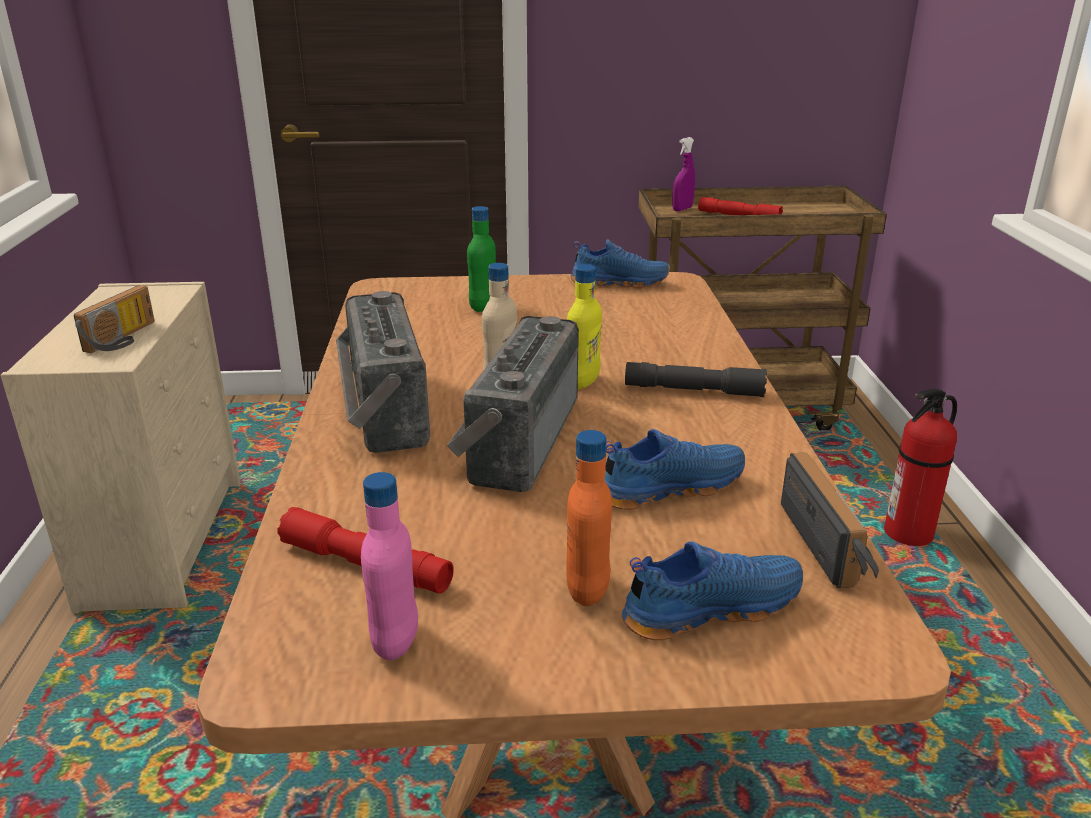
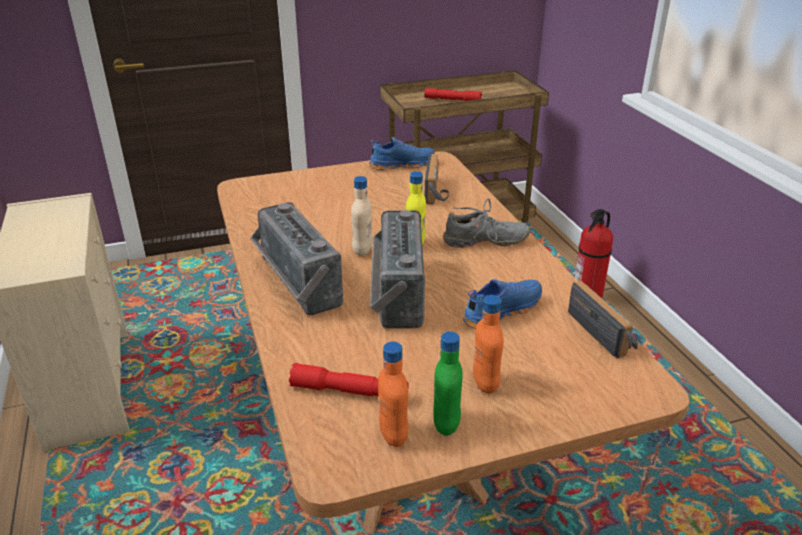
camera: 15 degrees left, 5 degrees up
(124, 339) = (60, 249): radio -> radio (437, 192)
(395, 641) = (393, 435): pink bottle -> orange bottle
(483, 307) = (320, 194): green bottle -> green bottle (446, 424)
(682, 209) = (412, 97): purple spray bottle -> none
(693, 390) = (485, 241): grey flashlight -> grey shoe
(709, 608) = (555, 382): blue shoe -> none

